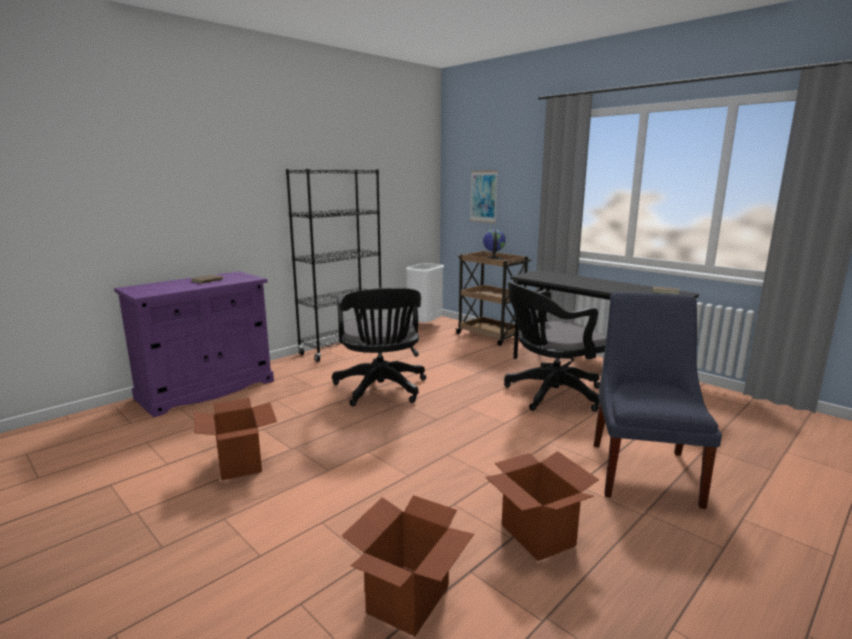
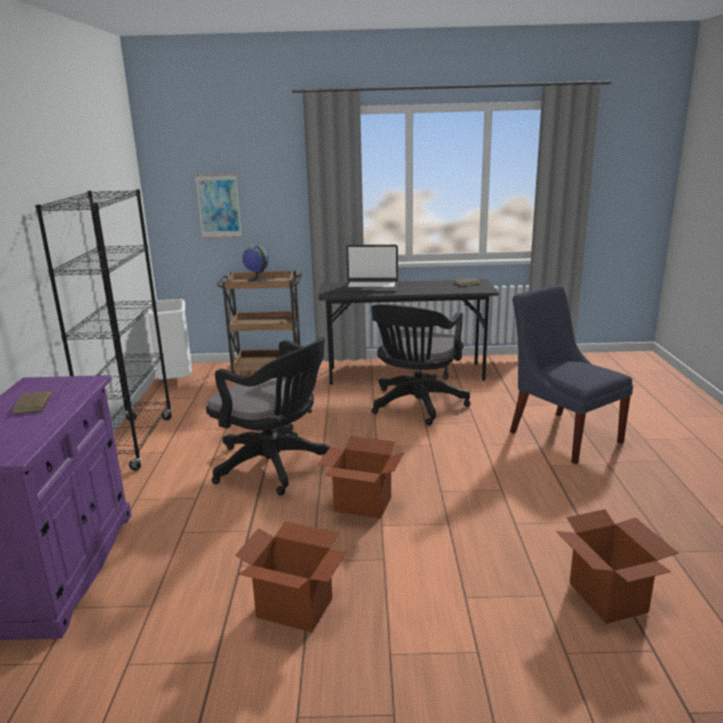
camera: 45 degrees left, 5 degrees up
(537, 535) = (588, 510): cardboard box -> cardboard box (362, 504)
(567, 278) = (371, 288): none -> laptop

